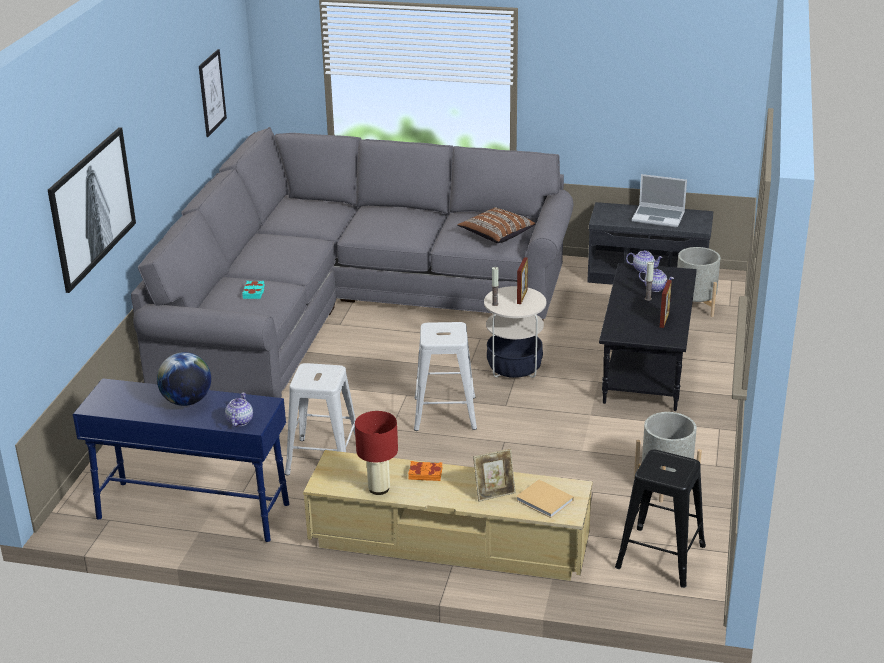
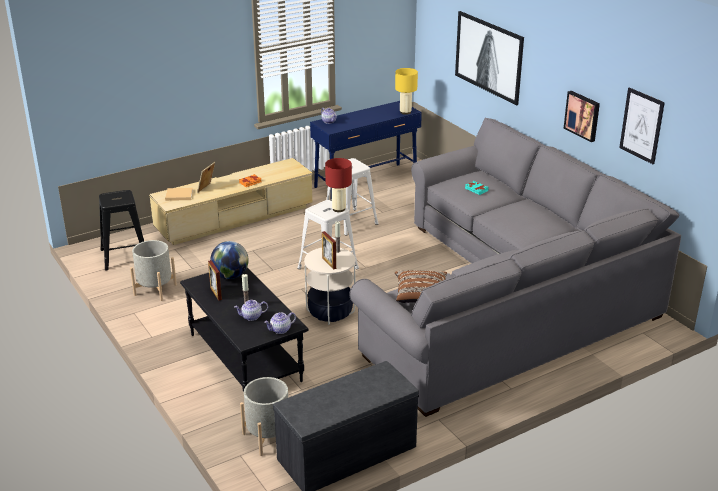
camera: 135 degrees right, 0 degrees up
(121, 386) = (405, 112): none -> yellow table lamp
(179, 146) = (583, 115): none -> picture
(187, 401) = (366, 118): globe -> globe (230, 276)
(378, 488) = (262, 170): red table lamp -> red table lamp (339, 209)
(659, 217) = (338, 398): laptop -> none

